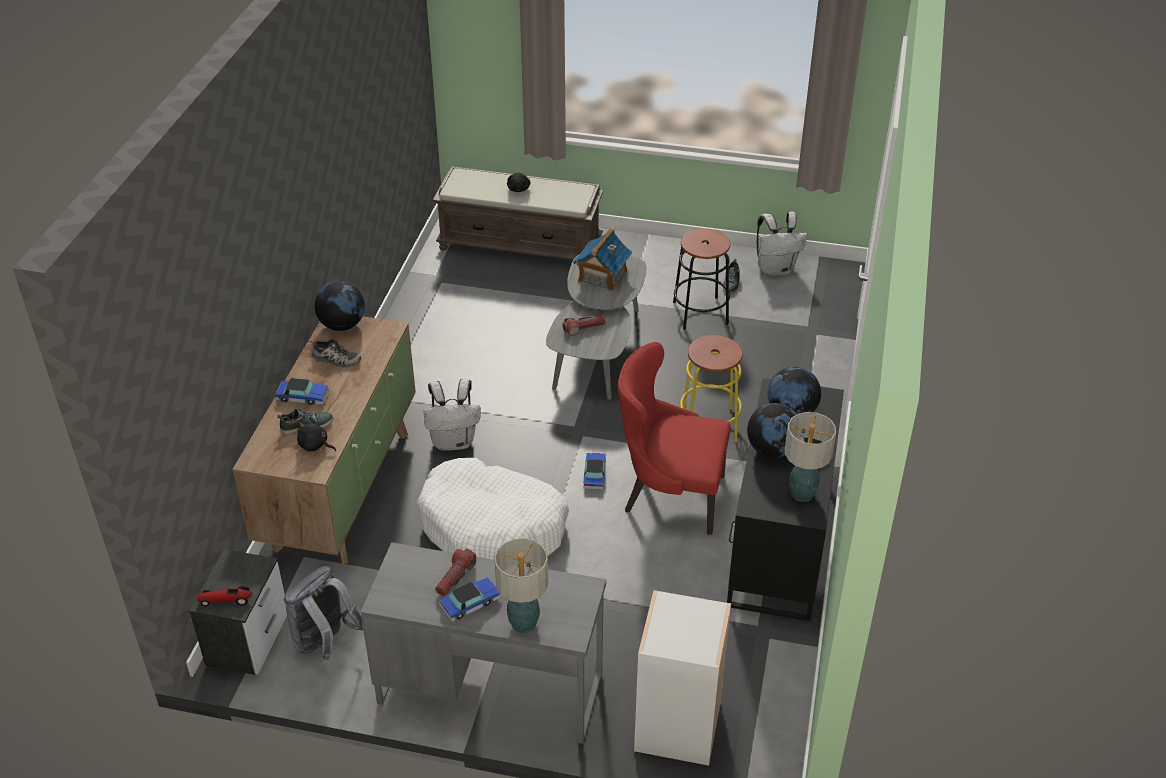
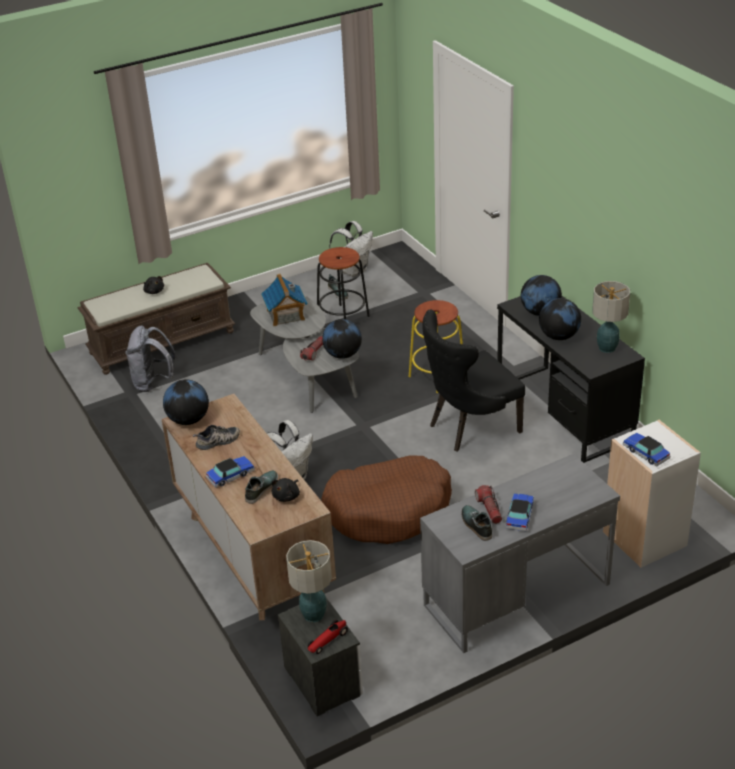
camera: 40 degrees left, 5 degrees down
(315, 445) = (287, 496): black plush toy -> black plush toy turned 45 degrees counterclockwise
(325, 643) = (379, 645): grey backpack -> grey backpack (153, 383)
(423, 584) = (476, 525): none -> shoe
(493, 527) = (389, 510): white dog bed -> brown dog bed
(524, 623) = (566, 504): table lamp -> table lamp (314, 614)
(594, 474) = (408, 443): toy car -> toy car (646, 453)
(605, 346) = (343, 354): none -> globe
(669, 496) = (470, 427): red chair -> black chair

